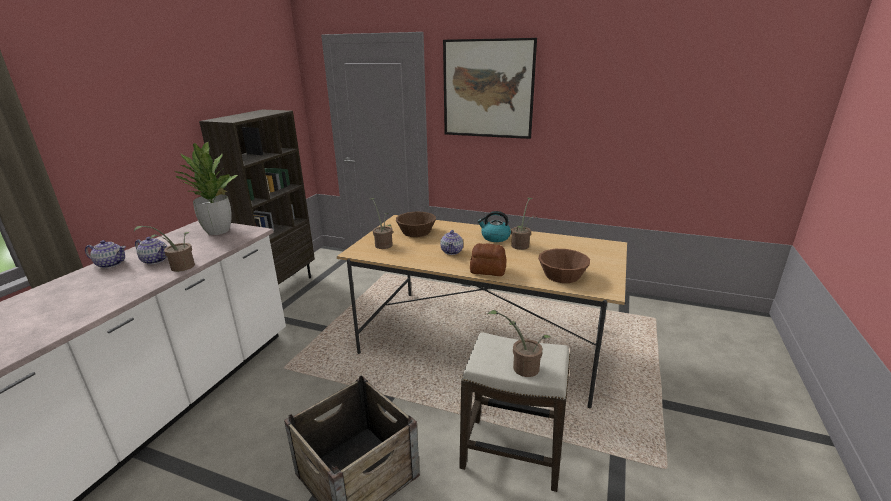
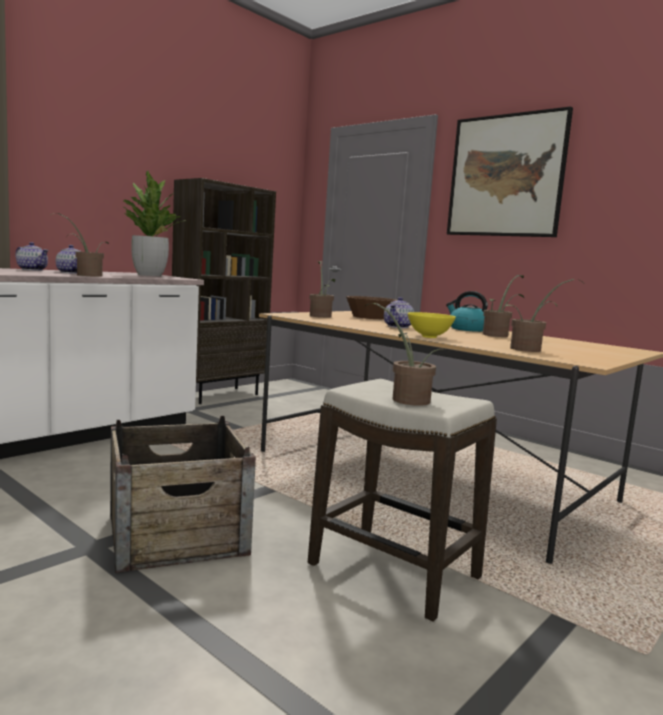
camera: 20 degrees right, 15 degrees down
(488, 271) = (429, 337): bread -> yellow bowl
(562, 275) = (530, 350): brown bowl -> potted plant

